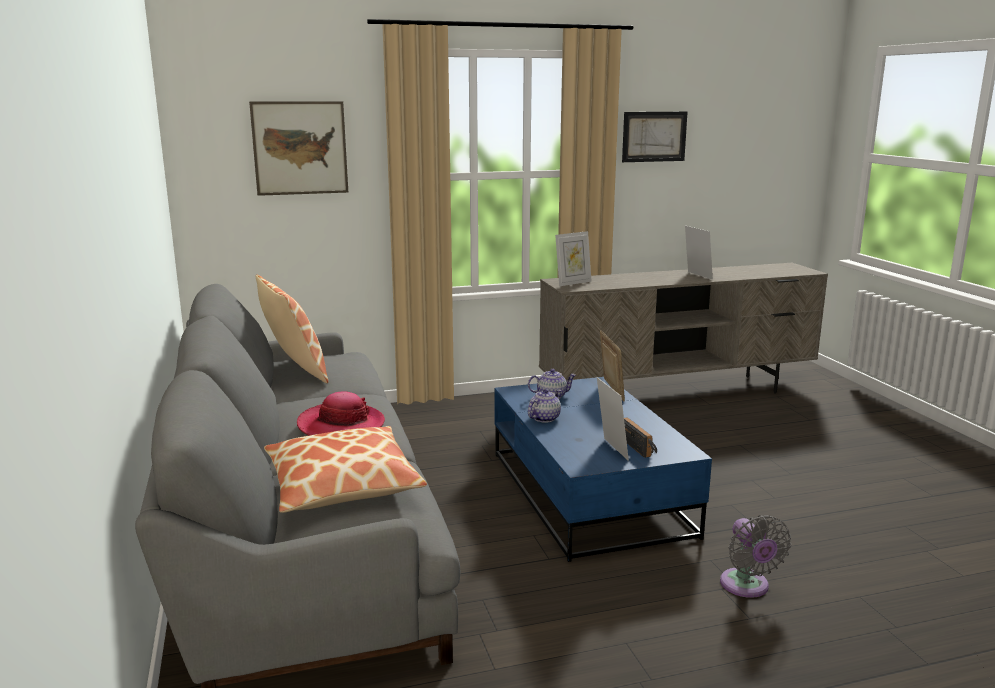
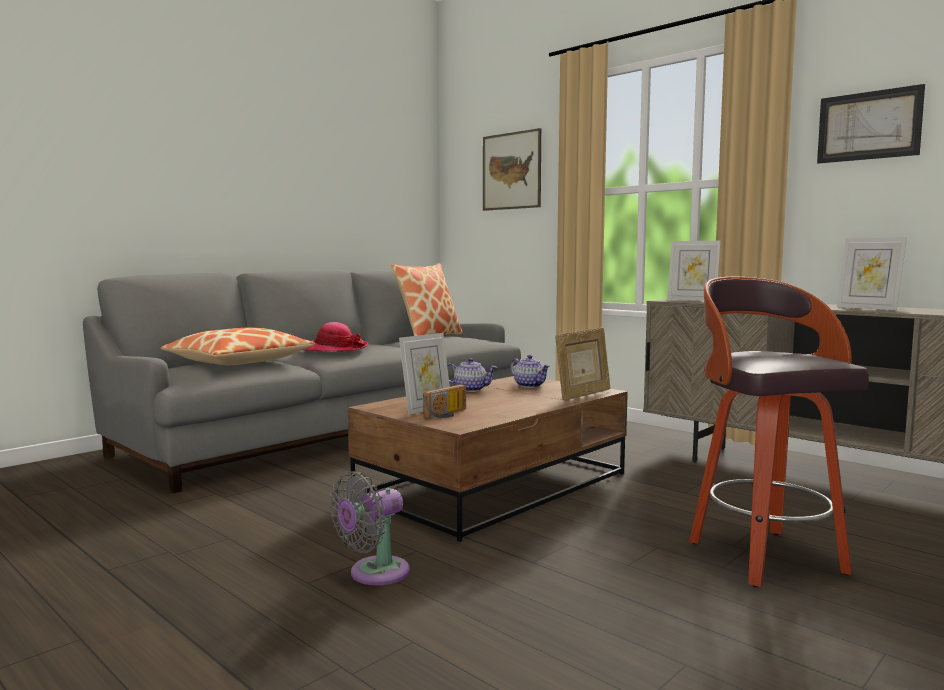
camera: 60 degrees right, 10 degrees down
(587, 492) = (495, 485): blue coffee table -> brown coffee table
(696, 275) = (868, 308): picture frame -> picture frame turned 105 degrees clockwise
(781, 458) = (762, 556): none -> stool

